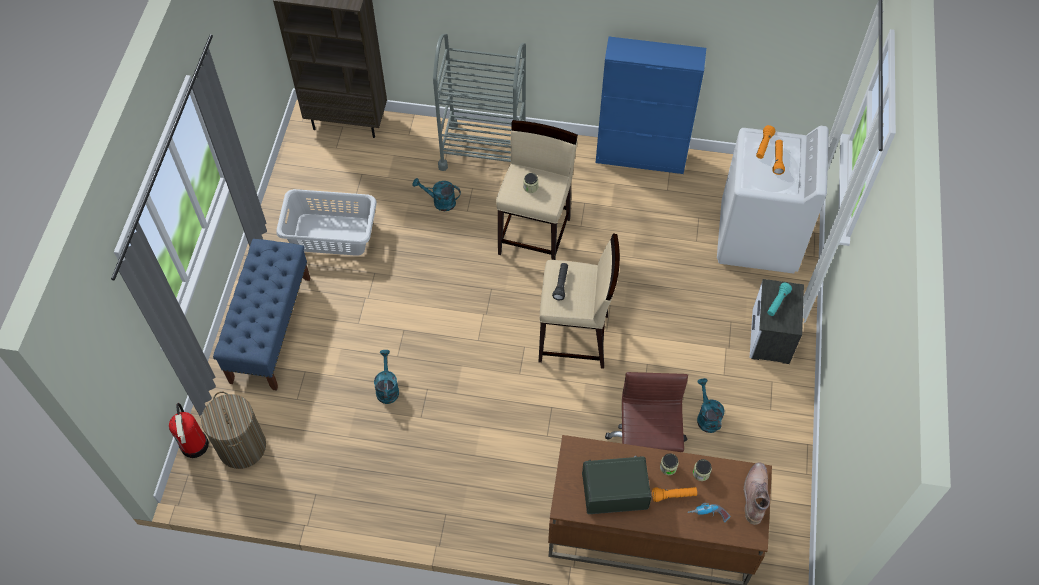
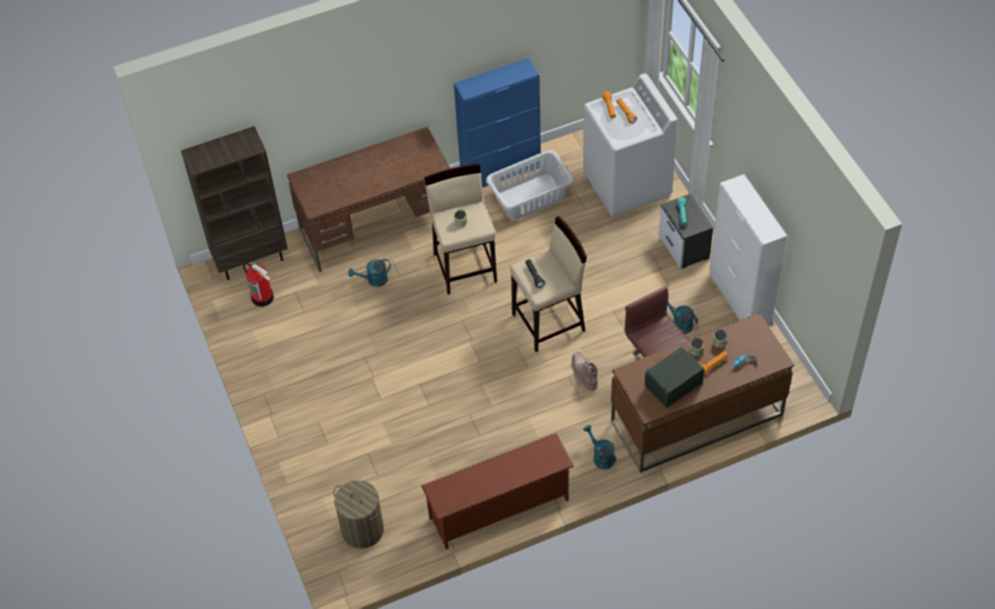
camera: 30 degrees left, 5 degrees down
(195, 445) = (325, 549): fire extinguisher -> fire extinguisher (263, 297)
(270, 329) = (316, 439): blue bench -> none
(331, 235) = (308, 348): grey laundry basket -> grey laundry basket (530, 197)
(381, 508) = (499, 510): none -> brown shoe rack
(387, 388) = (439, 430): turquoise watering can -> turquoise watering can (600, 456)
(483, 151) = (377, 226): grey cart -> brown desk
(754, 494) = (762, 335): brown boot -> brown boot (583, 373)
(791, 427) = (739, 298): none -> white cabinet

